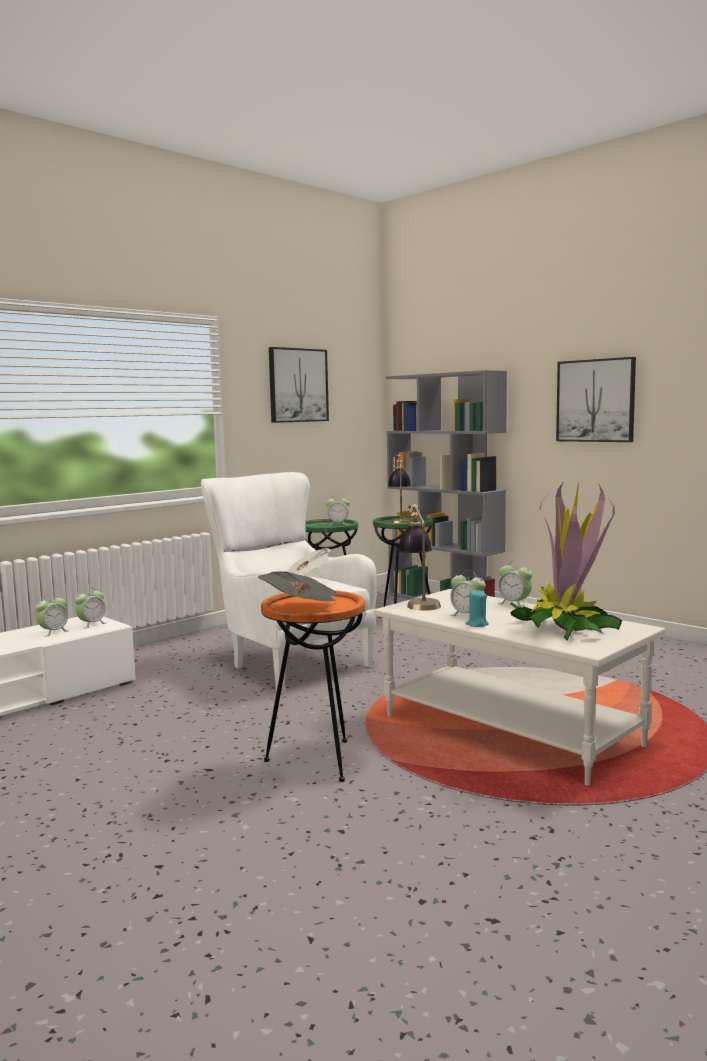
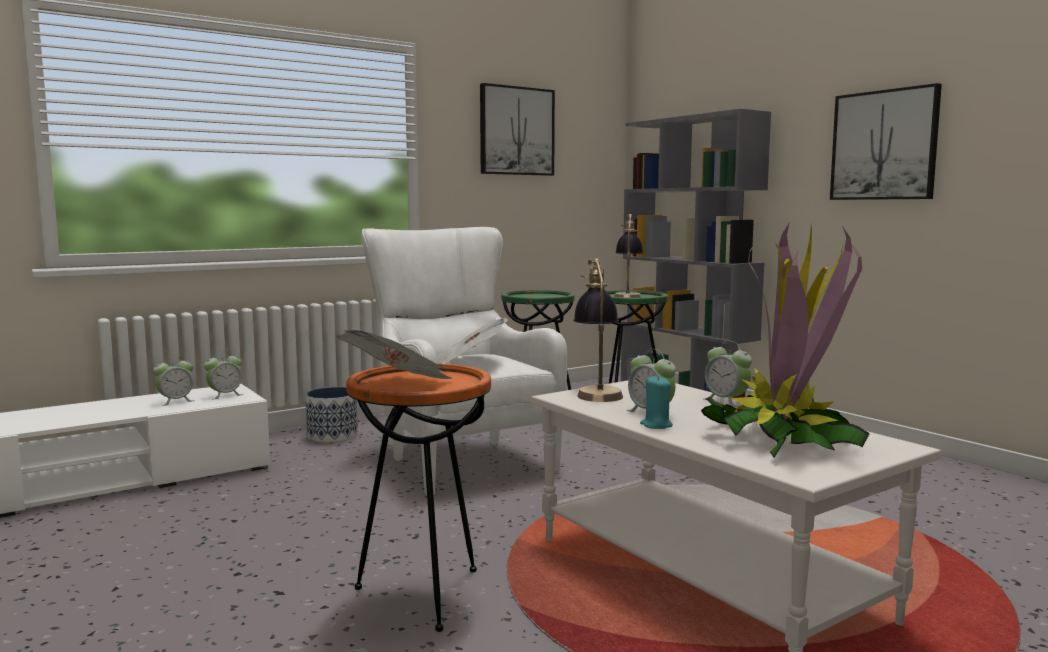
camera: 10 degrees right, 0 degrees up
(170, 653) = (332, 436): none -> planter
(338, 524) = (550, 296): alarm clock -> none

